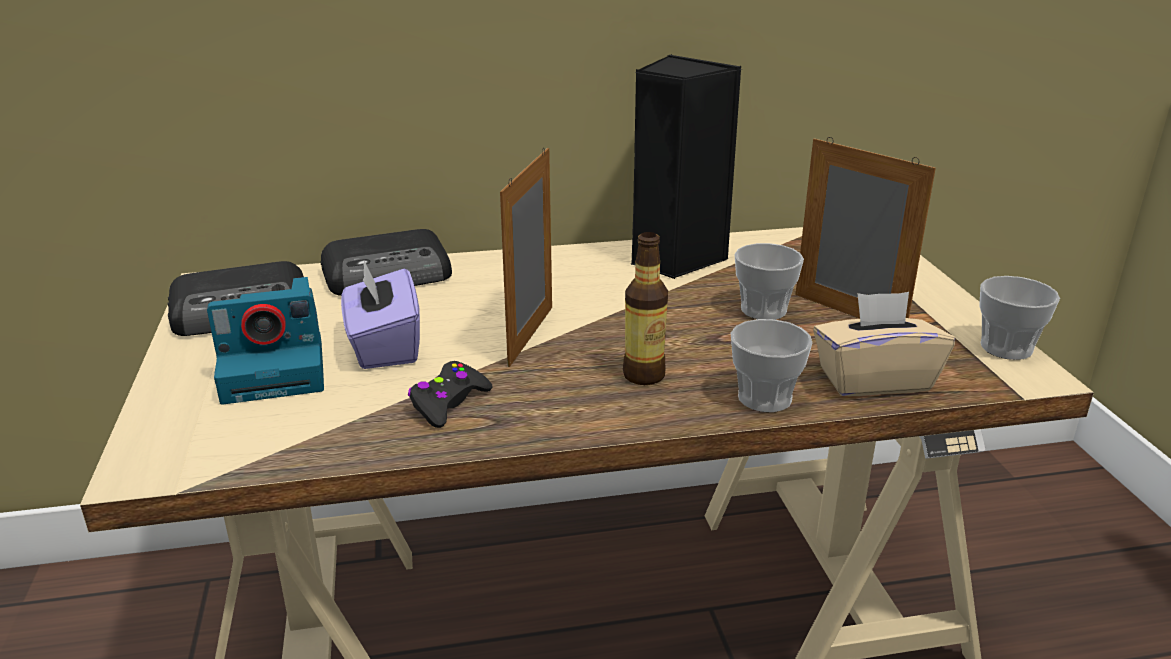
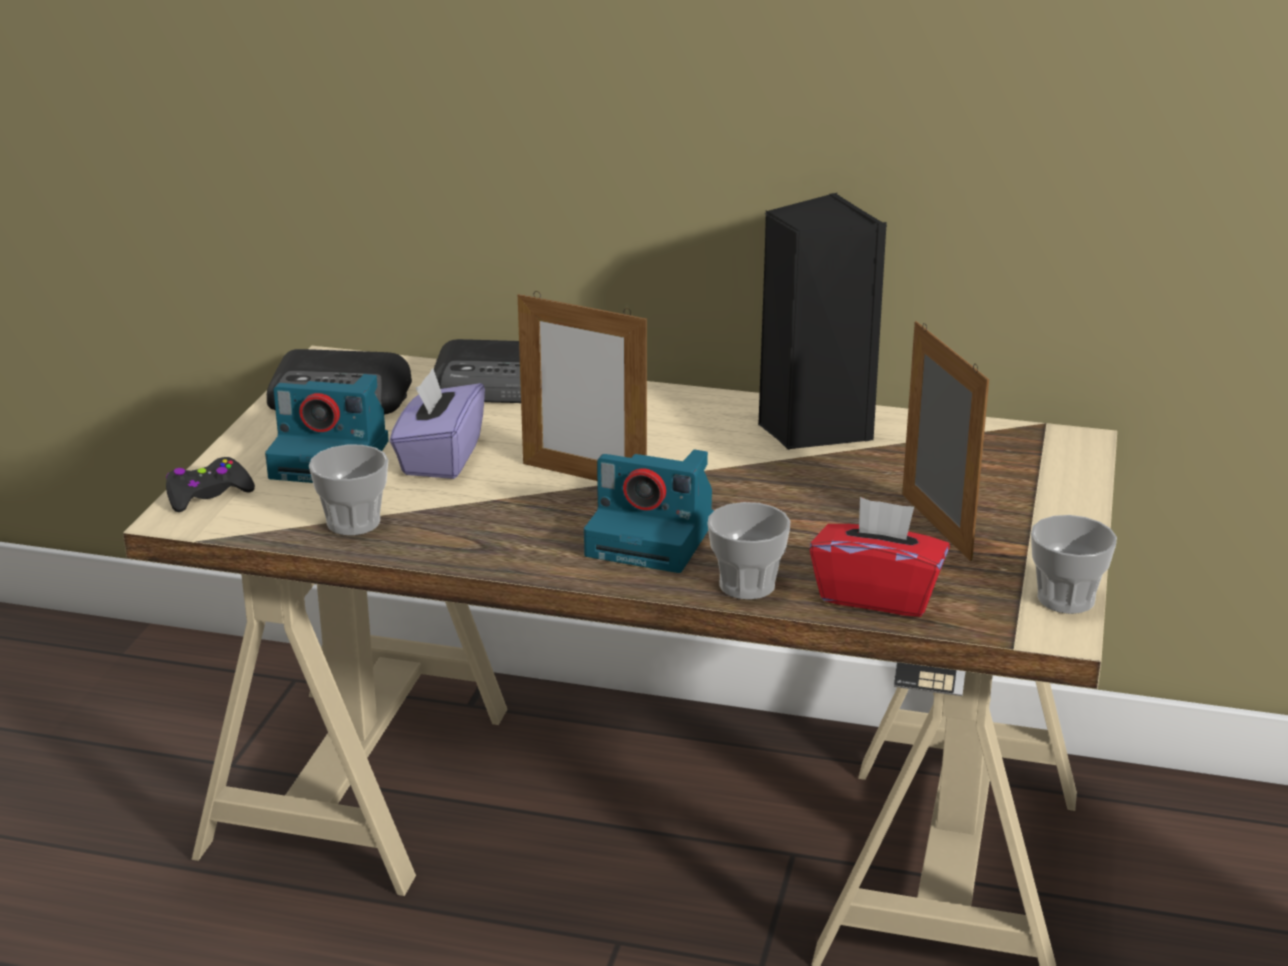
camera: 25 degrees right, 0 degrees up
(448, 403) = (455, 521): black game controller -> black game controller (207, 494)
(531, 335) = (584, 477): picture frame -> picture frame turned 105 degrees counterclockwise
(644, 375) = (654, 538): bottle -> camera
(763, 310) = (847, 503): cup -> cup (353, 522)
(874, 380) = (877, 595): beige tissue box -> red tissue box

